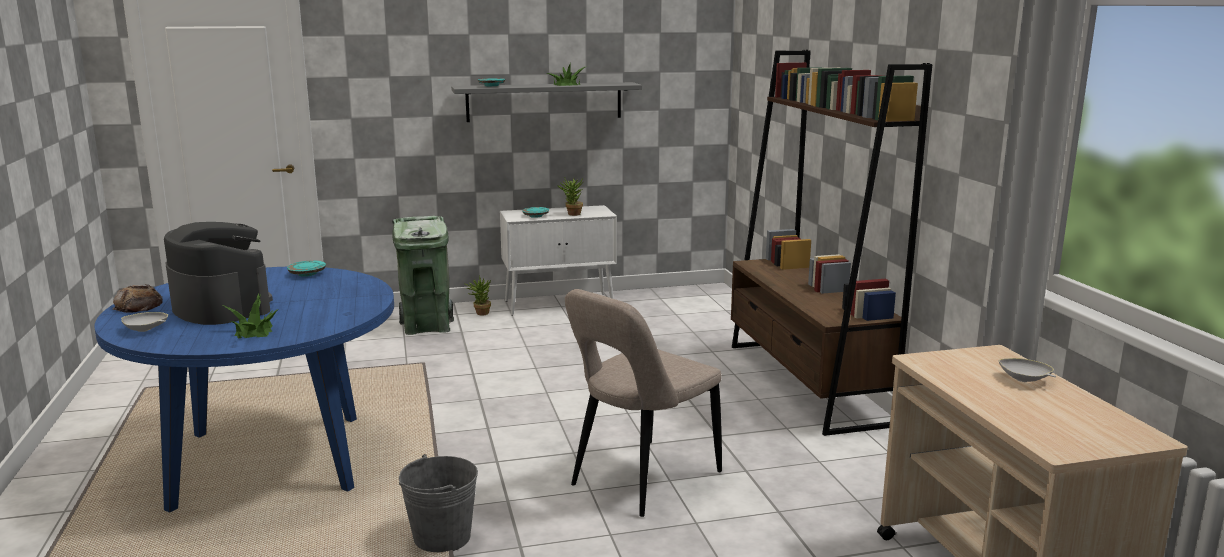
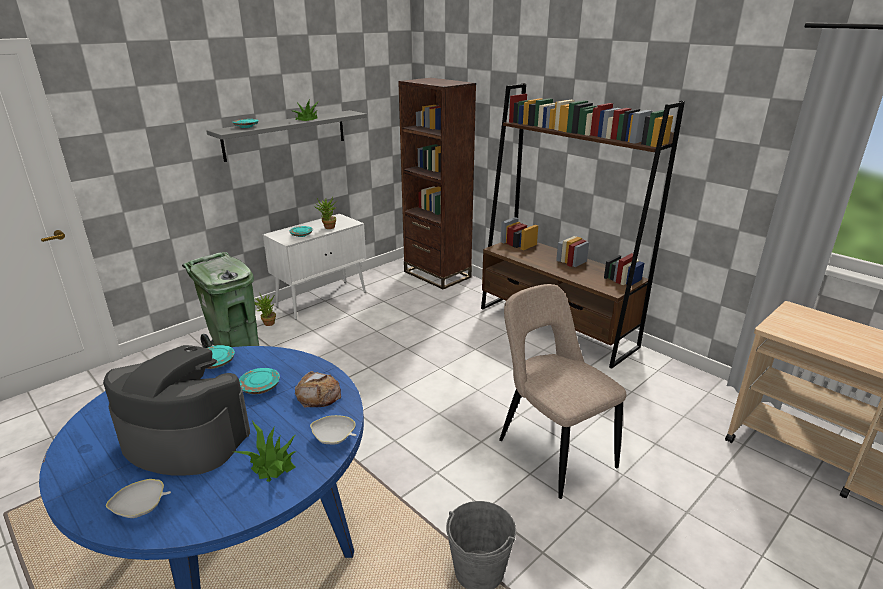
camera: 30 degrees left, 10 degrees up
(139, 306) = (79, 470): bread -> bread (318, 394)
(315, 293) = (260, 387): none -> turquoise plate
(641, 481) = (552, 451): beige chair -> beige chair turned 135 degrees clockwise
(720, 306) = (437, 274): none -> brown bookcase
(1025, 380) = (844, 329): white bowl -> white bowl (334, 438)

